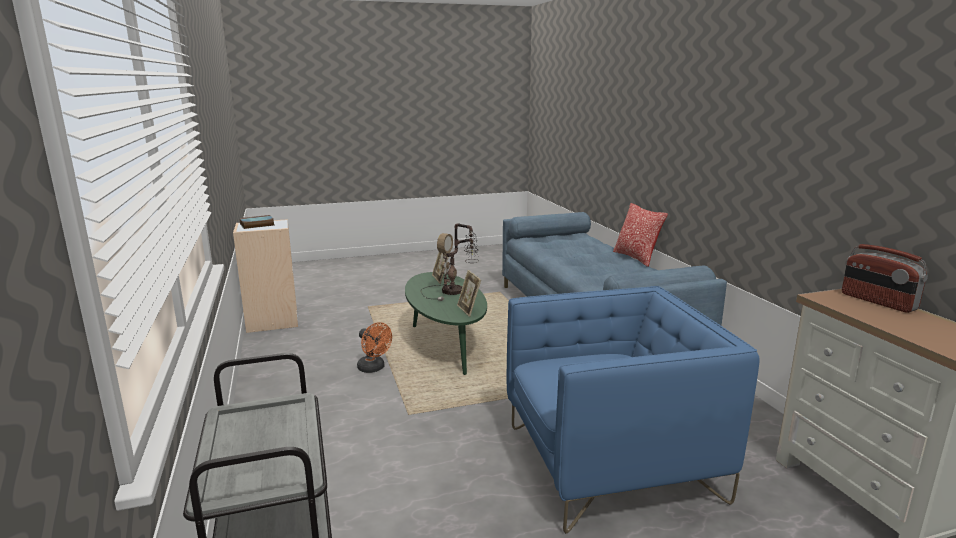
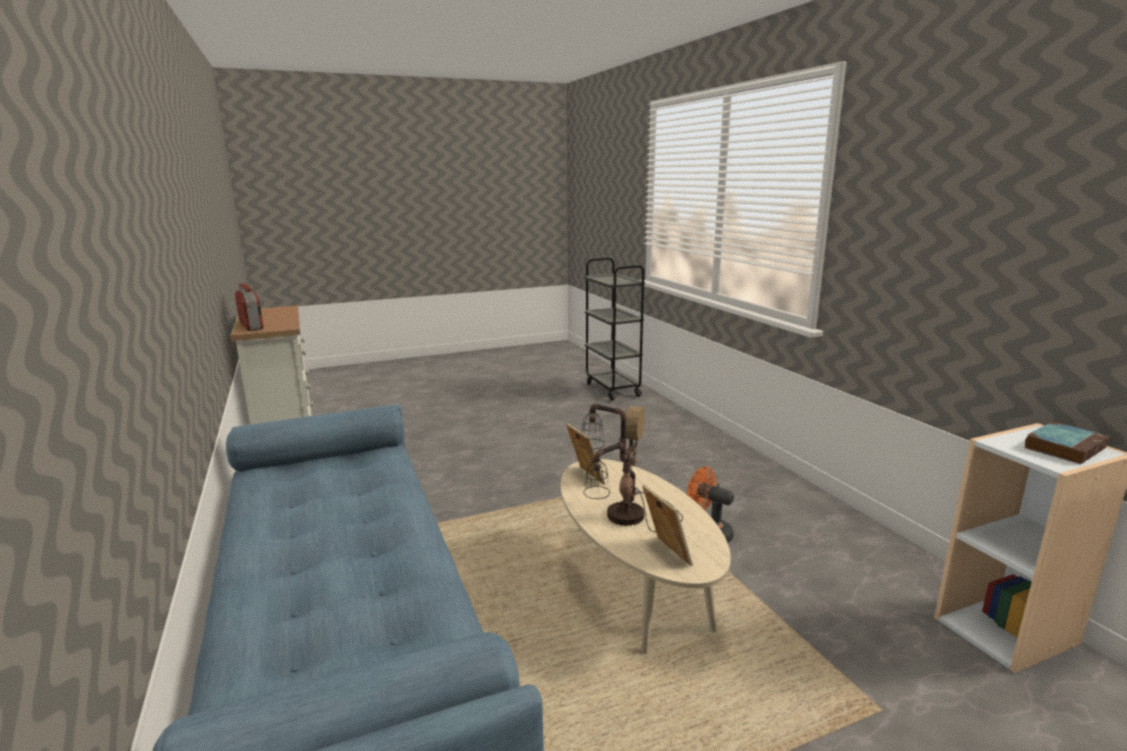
camera: 175 degrees right, 0 degrees up
(445, 343) = (633, 587): green coffee table -> beige coffee table
(610, 464) = (452, 458): blue armchair -> none
(636, 258) = (228, 561): pillow -> none

